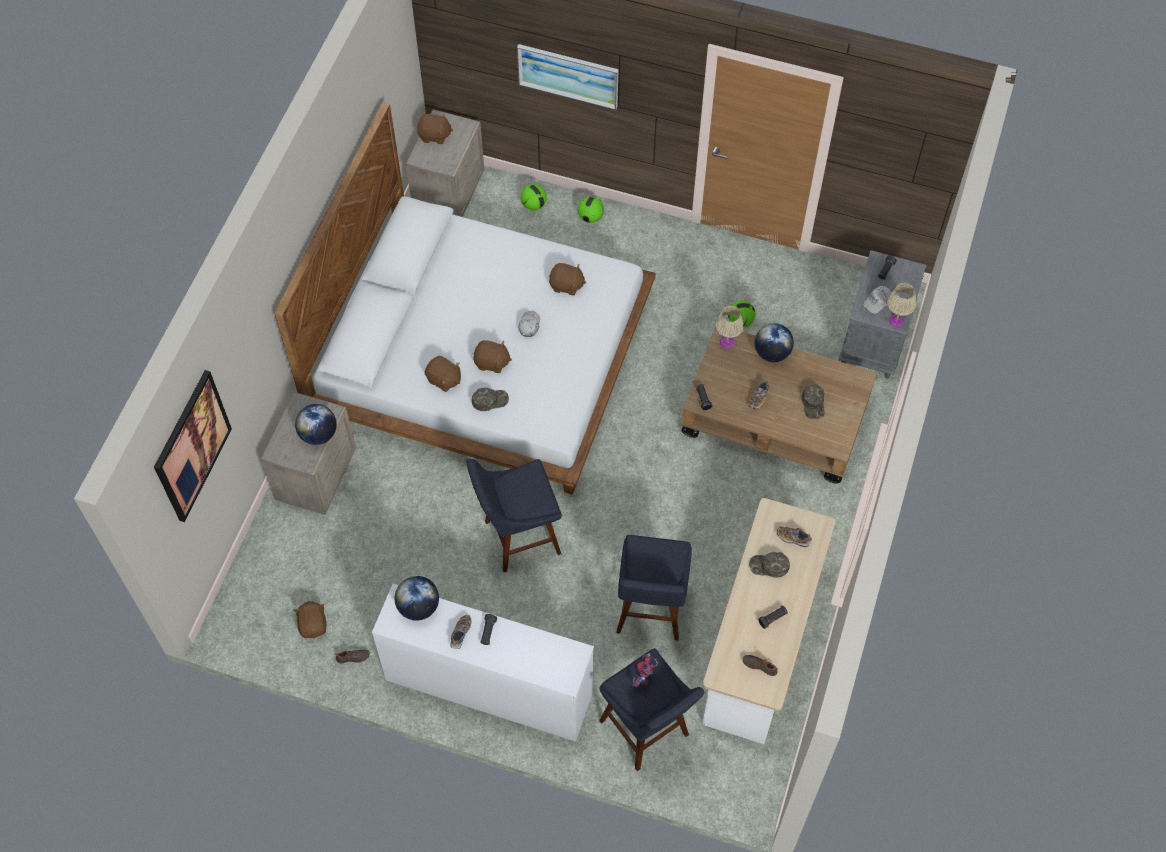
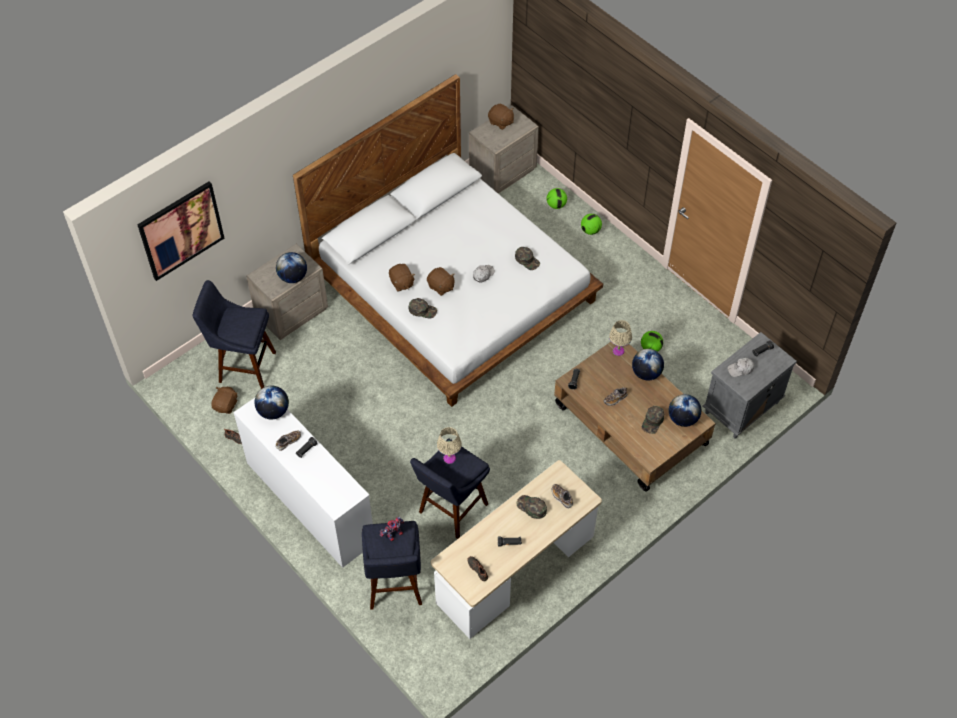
camera: 30 degrees right, 5 degrees down
(517, 539) = (394, 417): blue stool -> blue stool (243, 366)
(566, 285) = (527, 260): brown plush toy -> green cap
(568, 75) = (598, 110): picture -> none
(841, 385) = (683, 419): none -> globe
(896, 320) = (745, 388): beige table lamp -> beige table lamp (449, 458)

